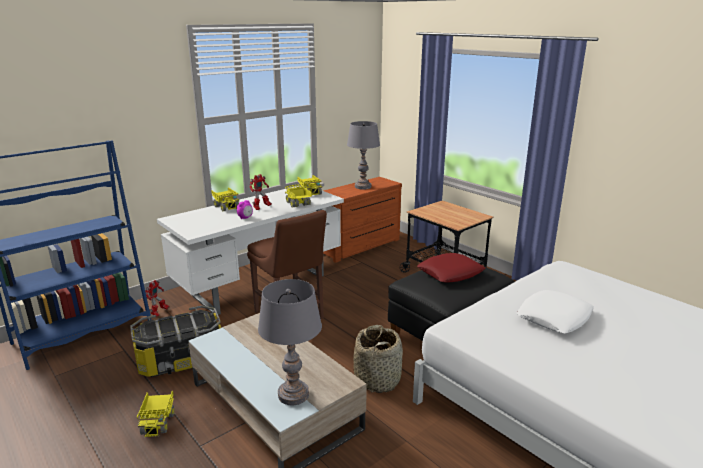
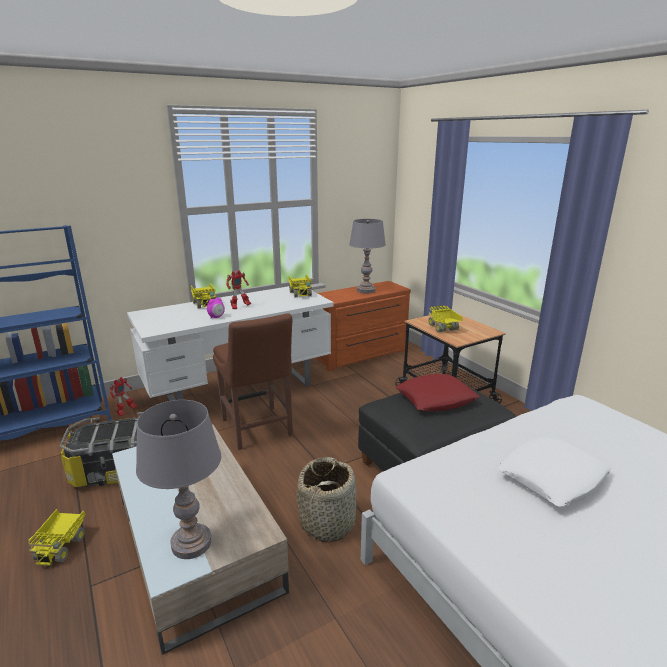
camera: 10 degrees right, 0 degrees up
(298, 204) = (281, 305): toy truck -> toy truck (443, 328)

